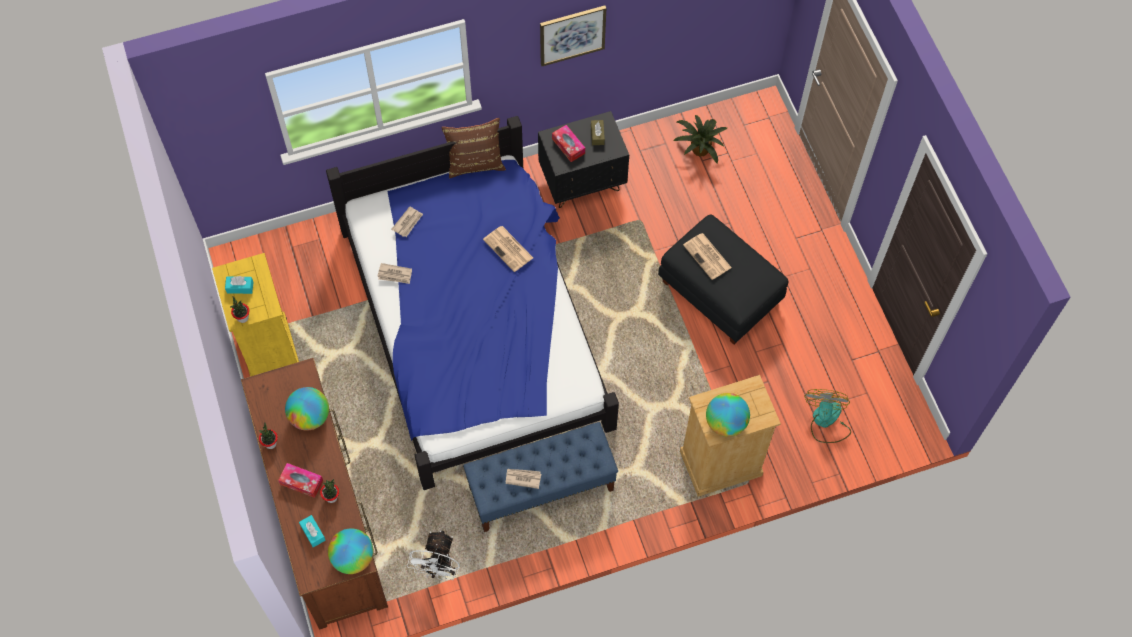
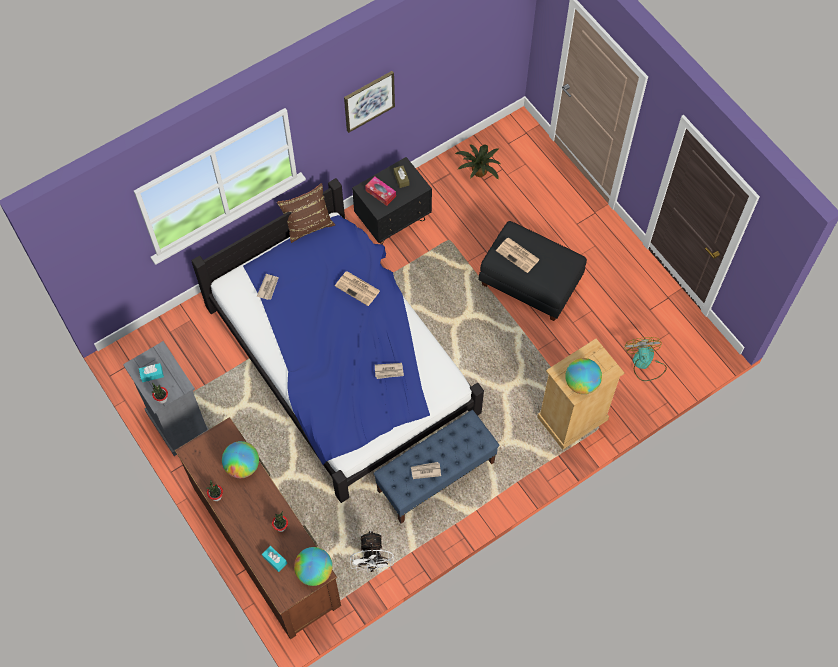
camera: 15 degrees left, 0 degrees up
(269, 351) = (178, 422): yellow dresser -> grey dresser
(301, 482) = (252, 521): tissue box -> none
(395, 275) = (271, 332): newspaper -> newspaper (389, 371)

